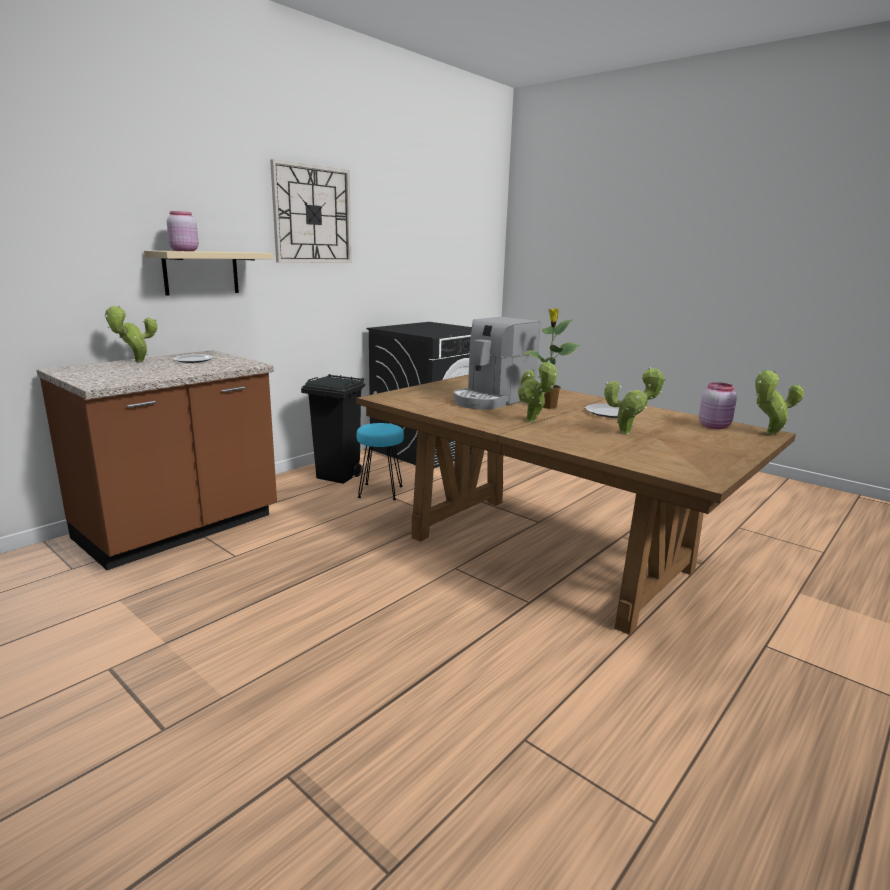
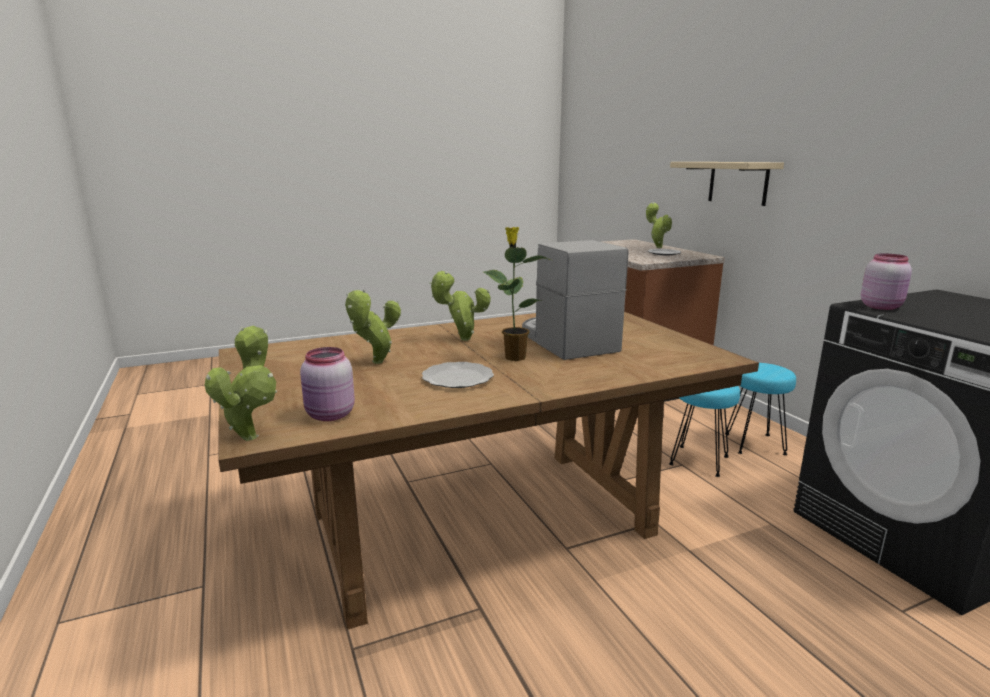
camera: 115 degrees right, 0 degrees up
(184, 251) = (703, 161): pink jar -> pink jar (881, 306)
(312, 215) = (880, 109): wall clock -> none
(338, 477) = (754, 444): black trash can -> turquoise stool

